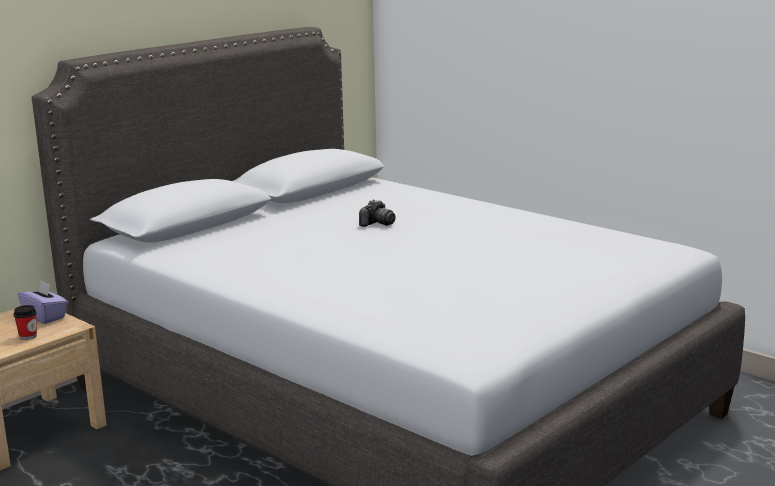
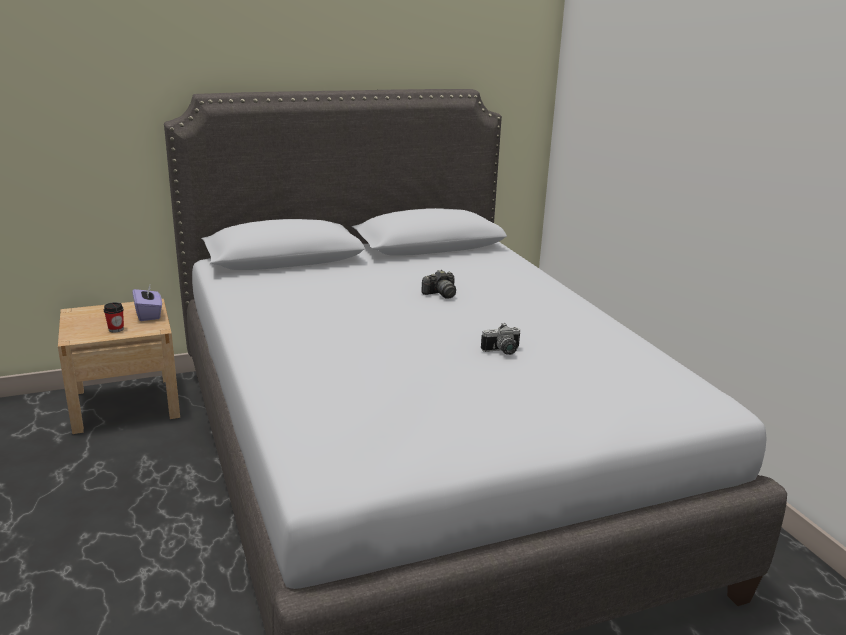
camera: 25 degrees right, 5 degrees up
(487, 251) = (502, 351): none -> camera

